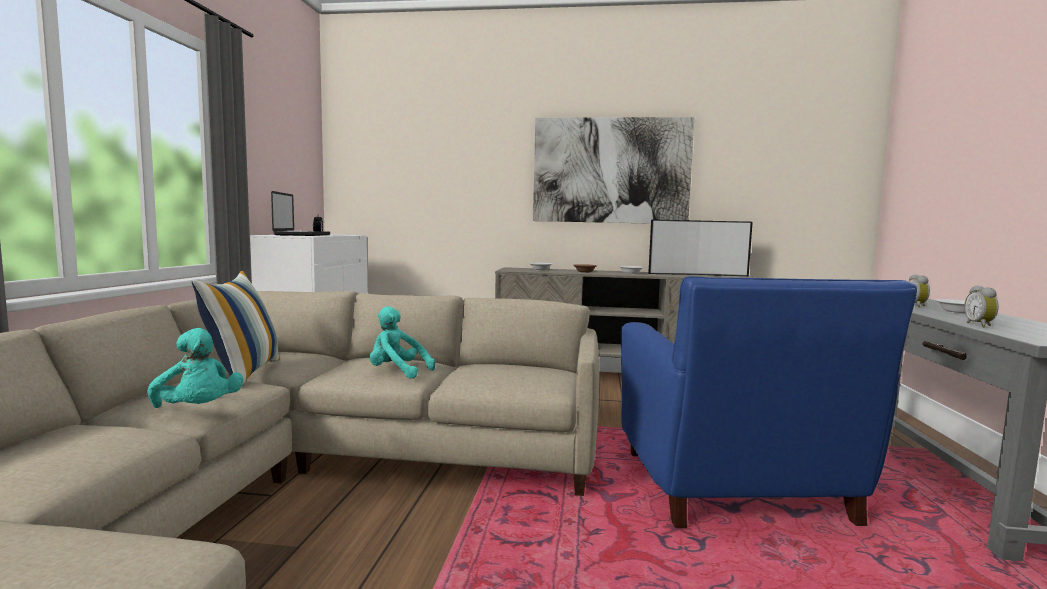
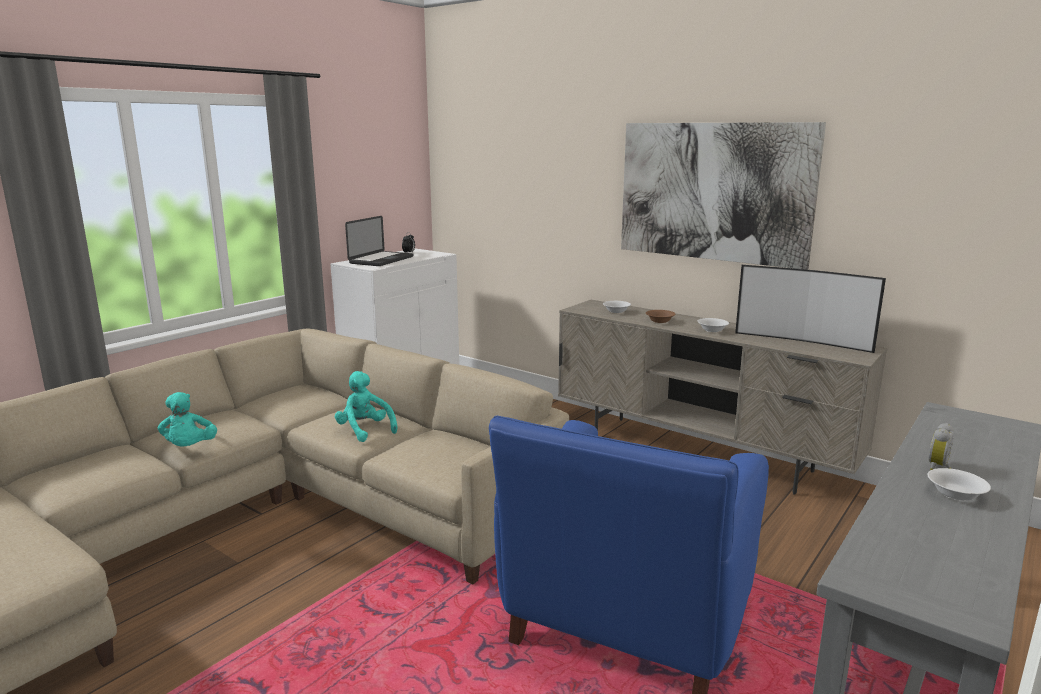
camera: 30 degrees right, 10 degrees up
(243, 372) = (259, 410): pillow -> none
(980, 325) = (880, 529): alarm clock -> none

